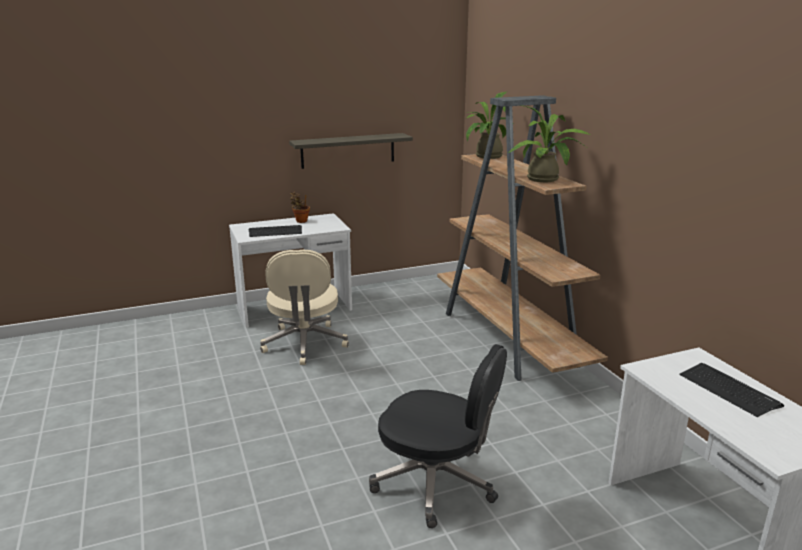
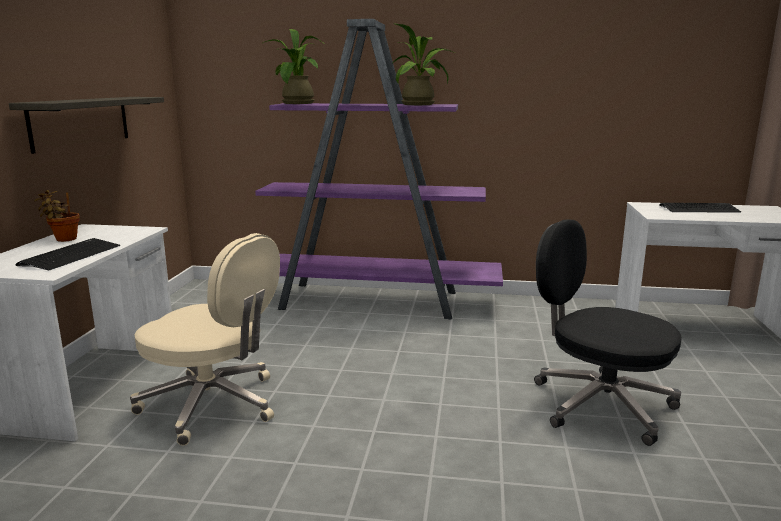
camera: 60 degrees left, 5 degrees down
(436, 483) = (599, 404): black office chair -> black office chair turned 105 degrees counterclockwise
(509, 339) = (373, 301): brown bookcase -> purple bookcase

